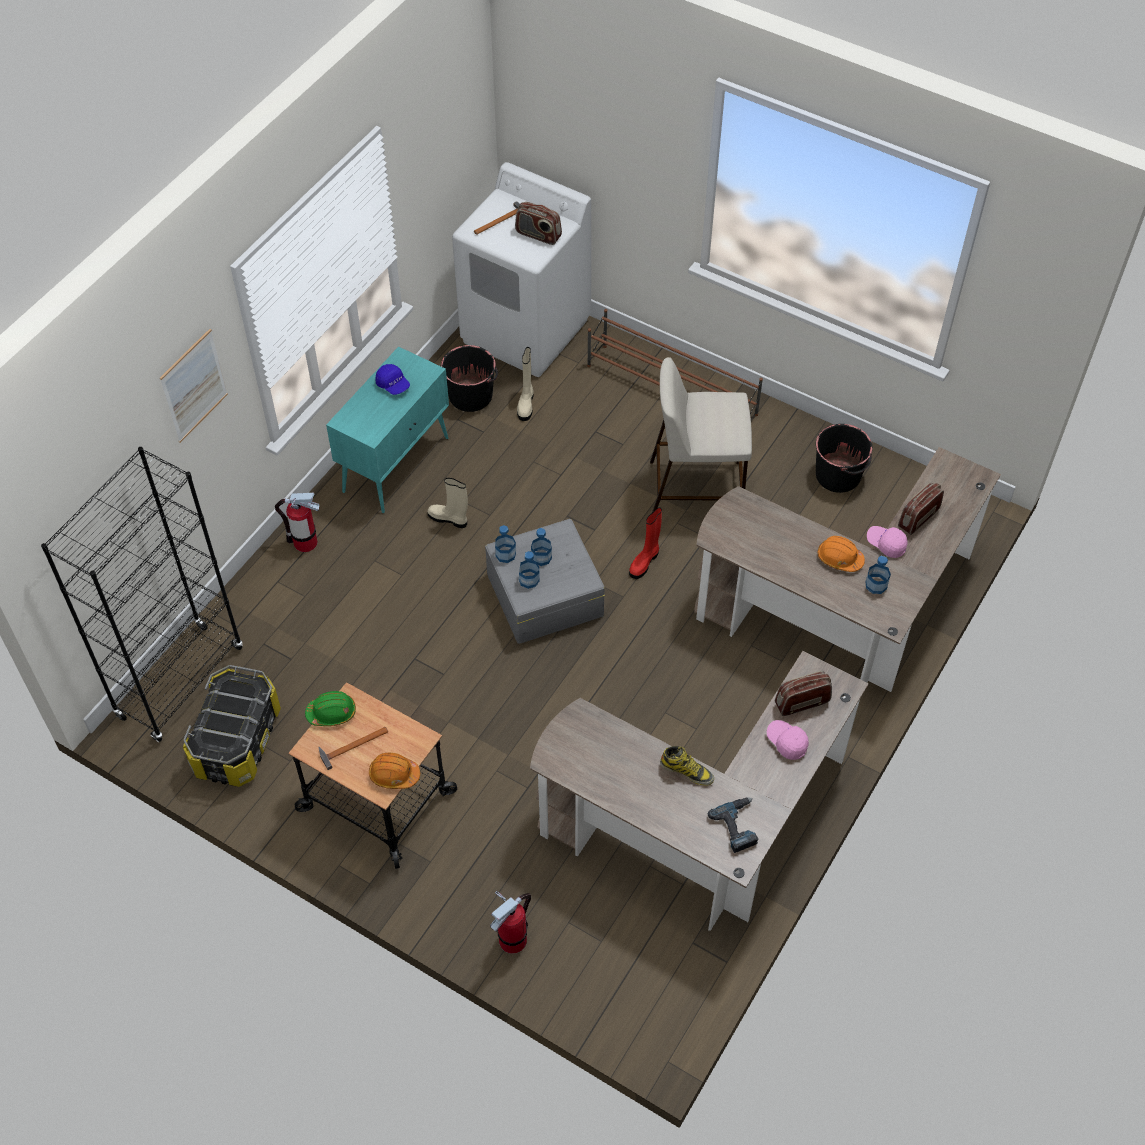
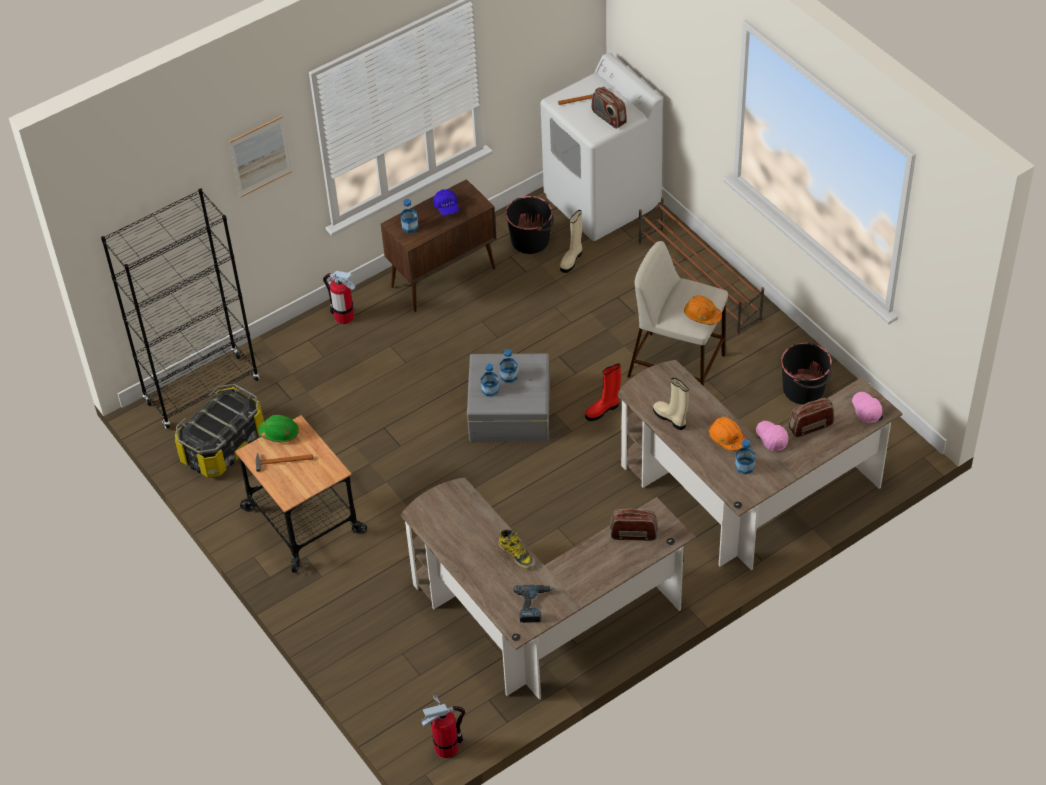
camera: 25 degrees right, 5 degrees down
(394, 774) = (302, 490): orange hard hat -> orange hard hat (702, 315)
(396, 464) = (444, 277): turquoise cabinet -> brown cabinet
(449, 519) = (464, 331): beige boot -> beige boot (671, 418)
(505, 554) = (482, 365): bottle -> bottle (410, 227)
(513, 939) = (354, 651): fire extinguisher -> fire extinguisher (446, 747)
(786, 742) = (605, 558): pink cap -> pink cap (866, 410)

